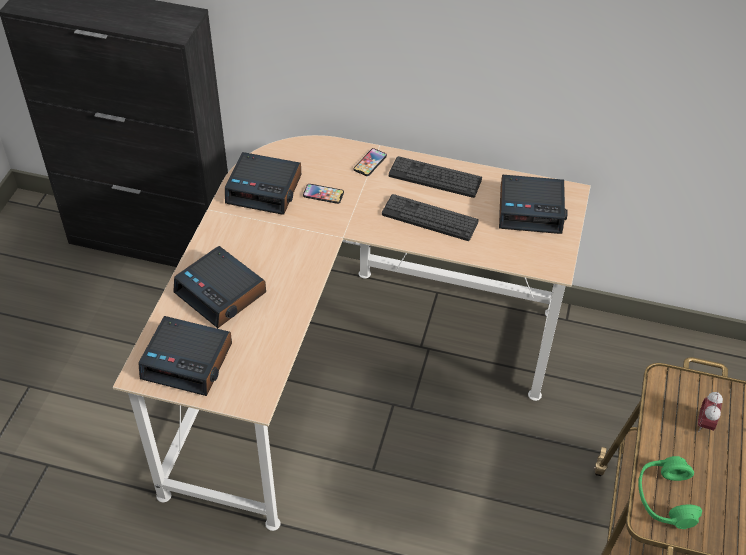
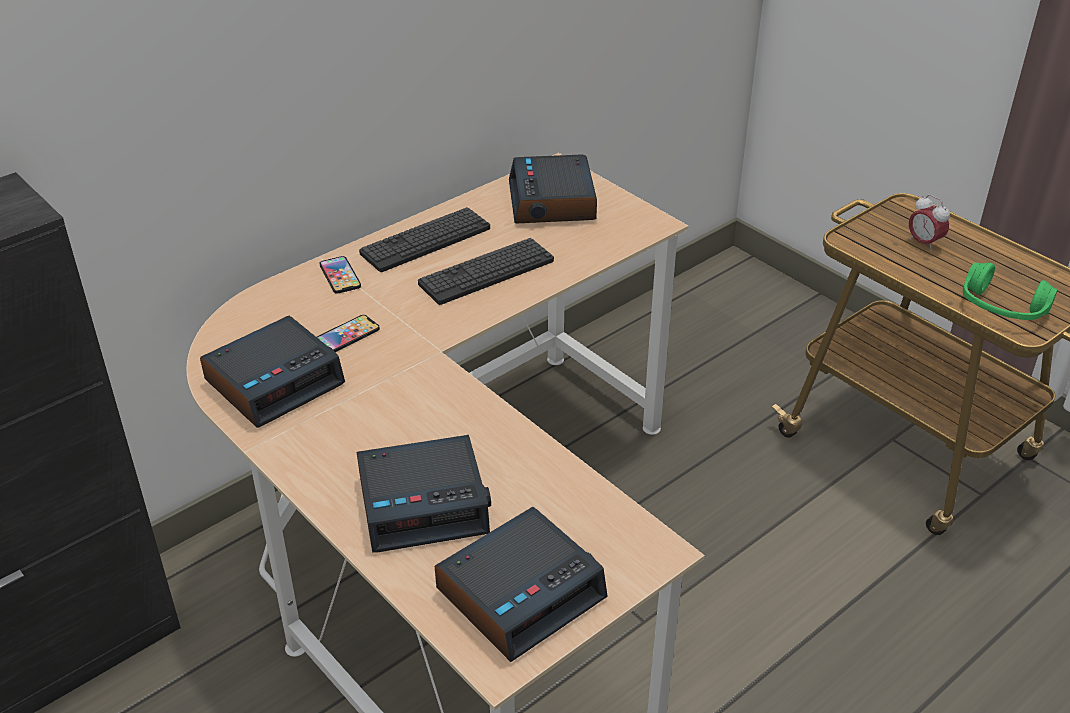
camera: 55 degrees left, 10 degrees down
(531, 210) = (553, 201): alarm clock -> alarm clock turned 135 degrees clockwise

